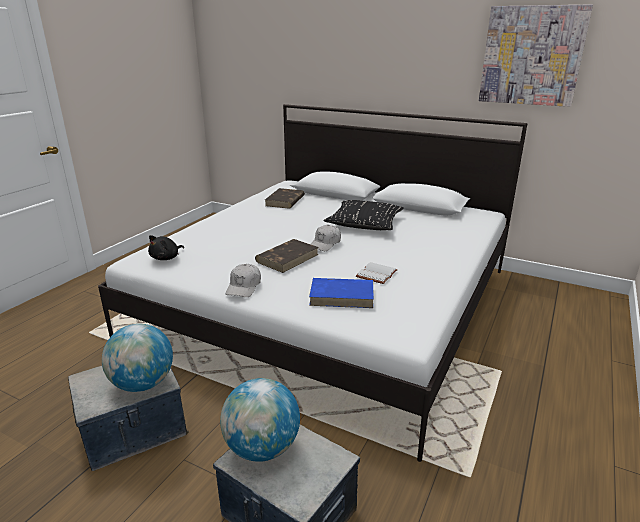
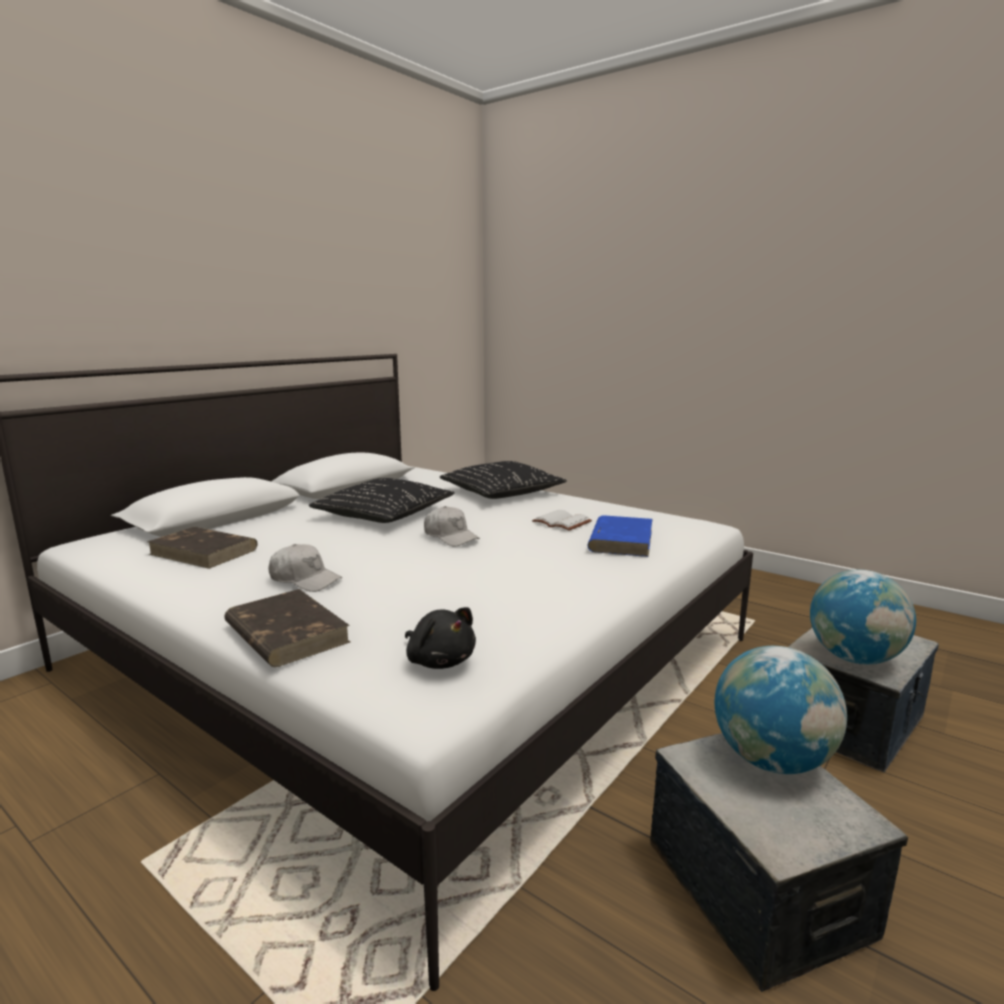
camera: 80 degrees left, 10 degrees down
(244, 287) = (589, 591): white cap -> white cap (305, 580)
(287, 258) = (492, 560): brown book -> brown book (286, 633)
(444, 249) = (501, 492): none -> black pillow
(531, 56) = (379, 276): picture -> none

